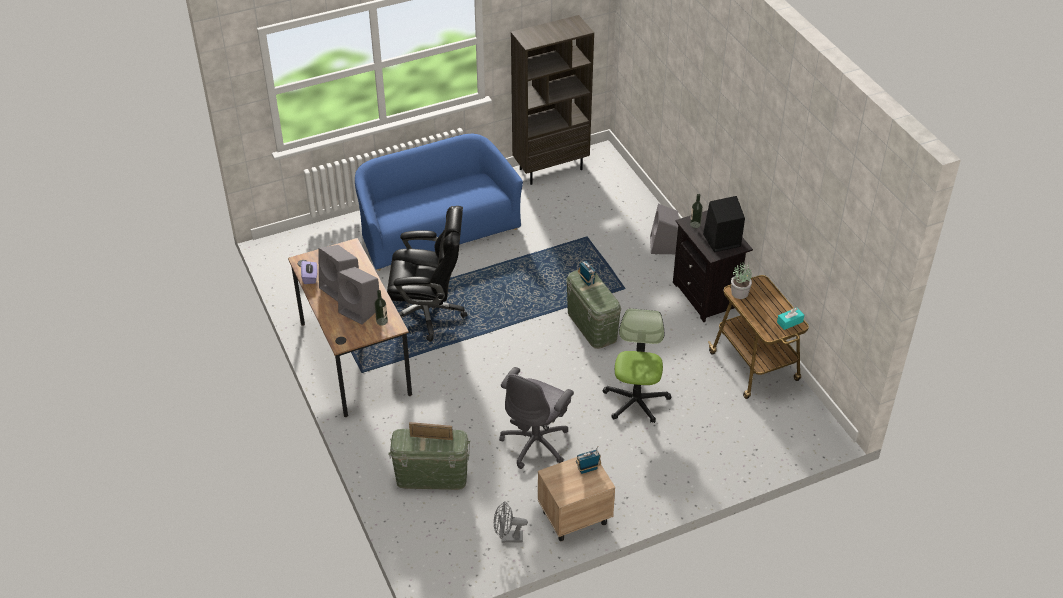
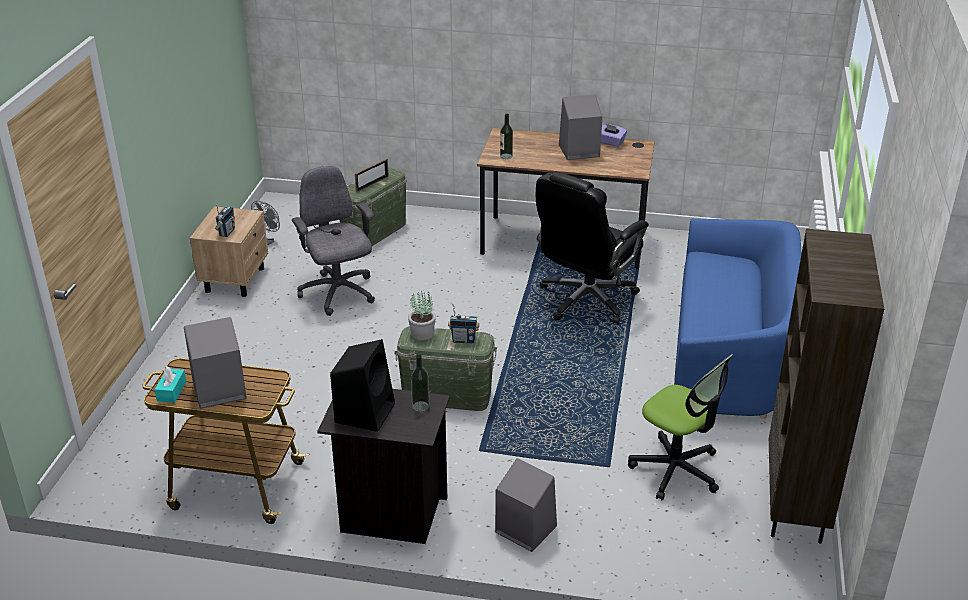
camera: 125 degrees right, 10 degrees down
(361, 310) = (534, 151): grey speaker -> grey speaker (218, 391)
(636, 401) = (307, 373): office chair -> office chair (676, 470)
(739, 292) = (265, 379): potted plant -> potted plant (423, 333)

